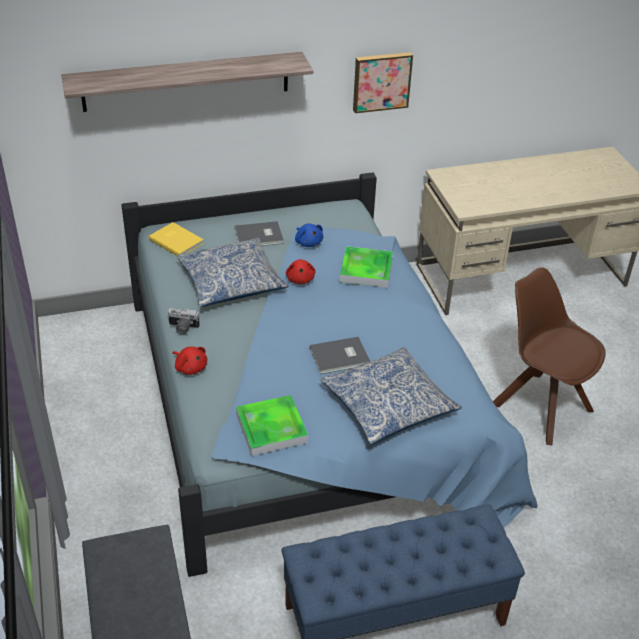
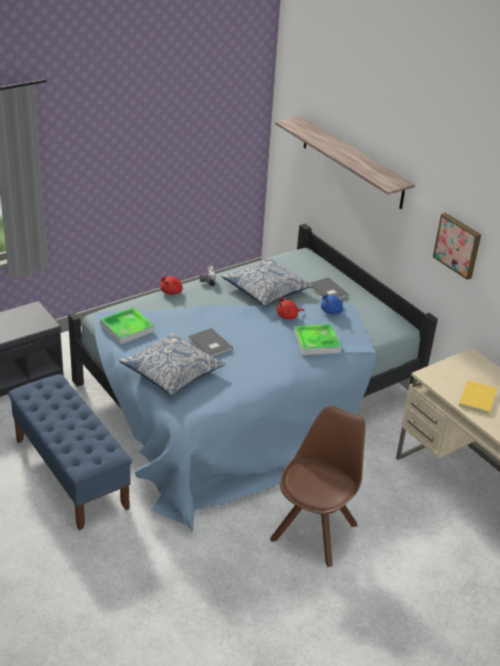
camera: 70 degrees right, 5 degrees down
(176, 240) = (297, 260): yellow book -> yellow book (479, 398)

